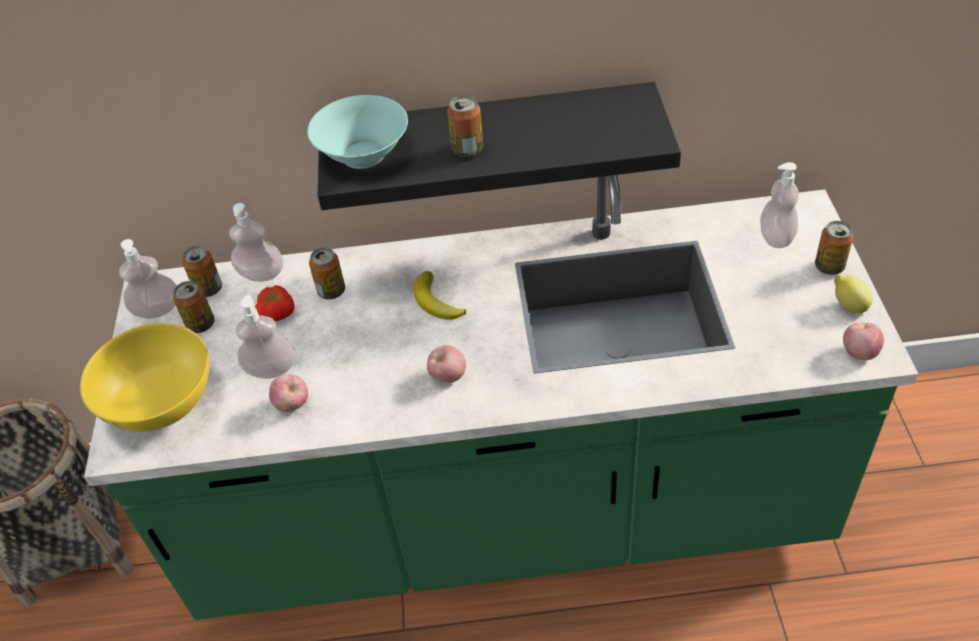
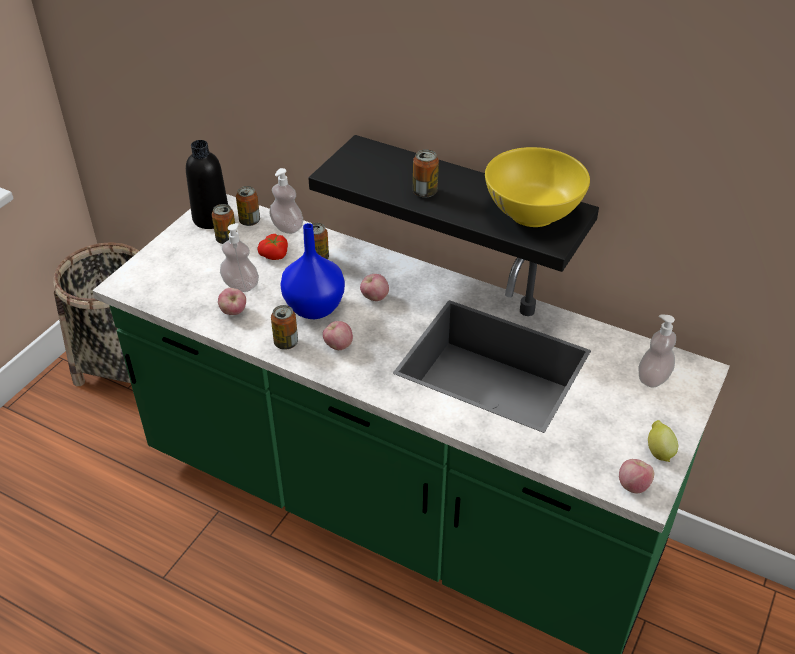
camera: 30 degrees right, 5 degrees down
(157, 309) = (211, 218): soap dispenser -> black bottle
(163, 404) = (166, 273): yellow bowl -> yellow bowl (533, 213)
(362, 154) = (358, 165): turquoise bowl -> none
(381, 347) = (315, 307): none -> blue vase
(436, 302) = (374, 298): banana -> apple
(829, 266) = (673, 418): can -> can (286, 343)

